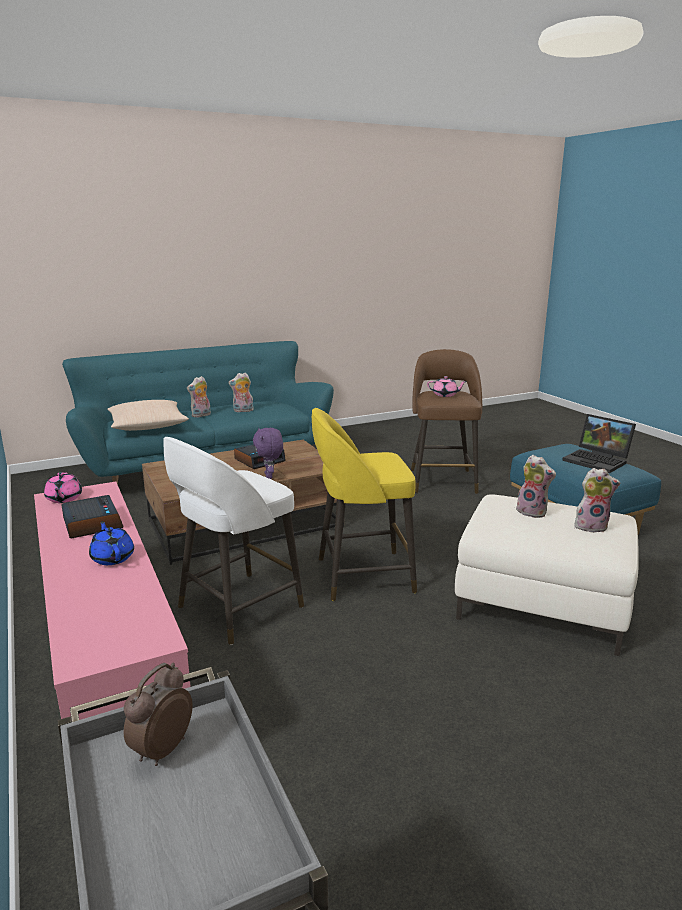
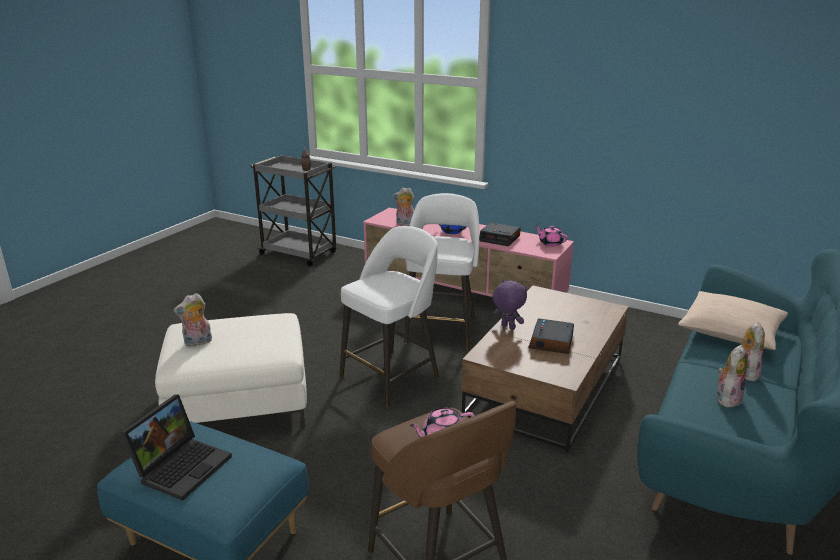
camera: 145 degrees right, 5 degrees up
(361, 575) = (392, 376): yellow stool -> white stool
(533, 512) = (248, 342): plush toy -> plush toy (405, 224)
(598, 461) = (182, 466): laptop -> laptop turned 105 degrees clockwise

